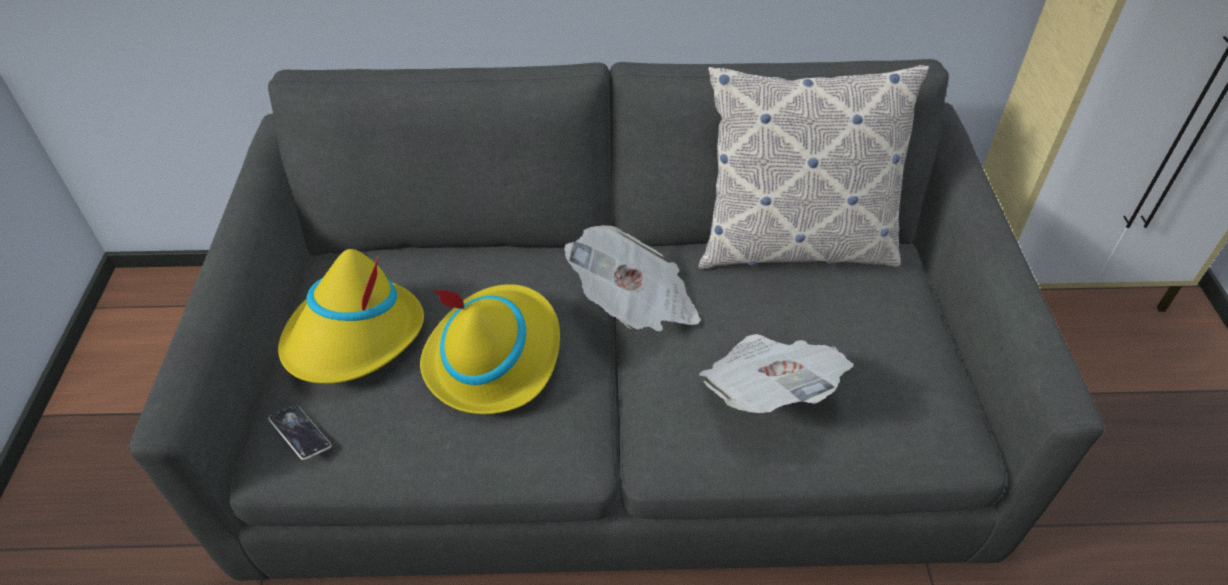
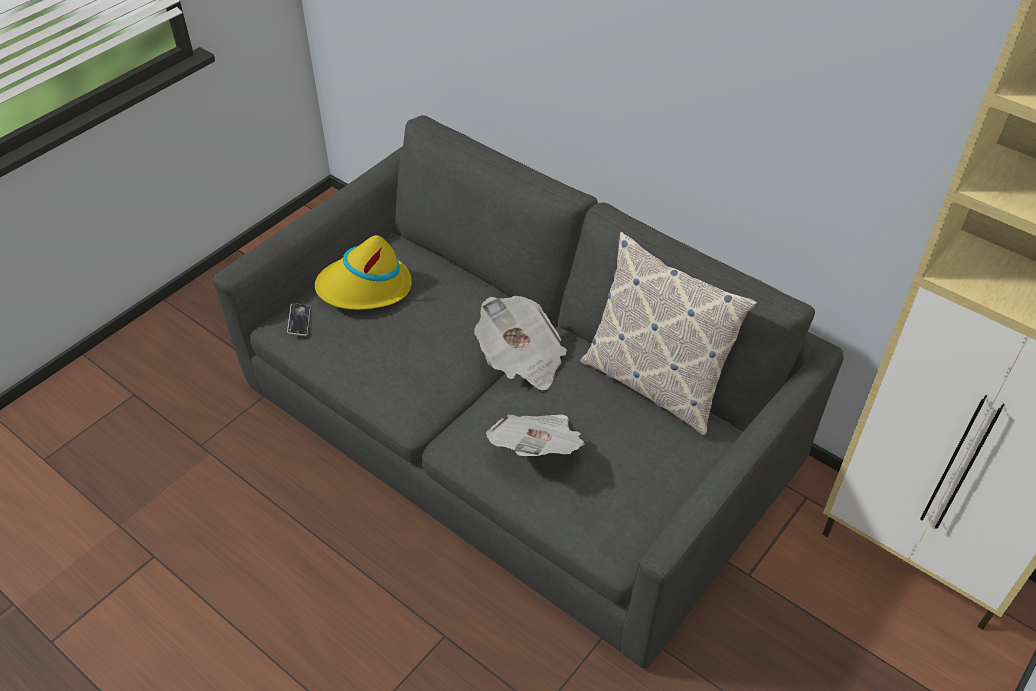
camera: 40 degrees right, 0 degrees up
(494, 356) = (420, 339): yellow hat -> none

